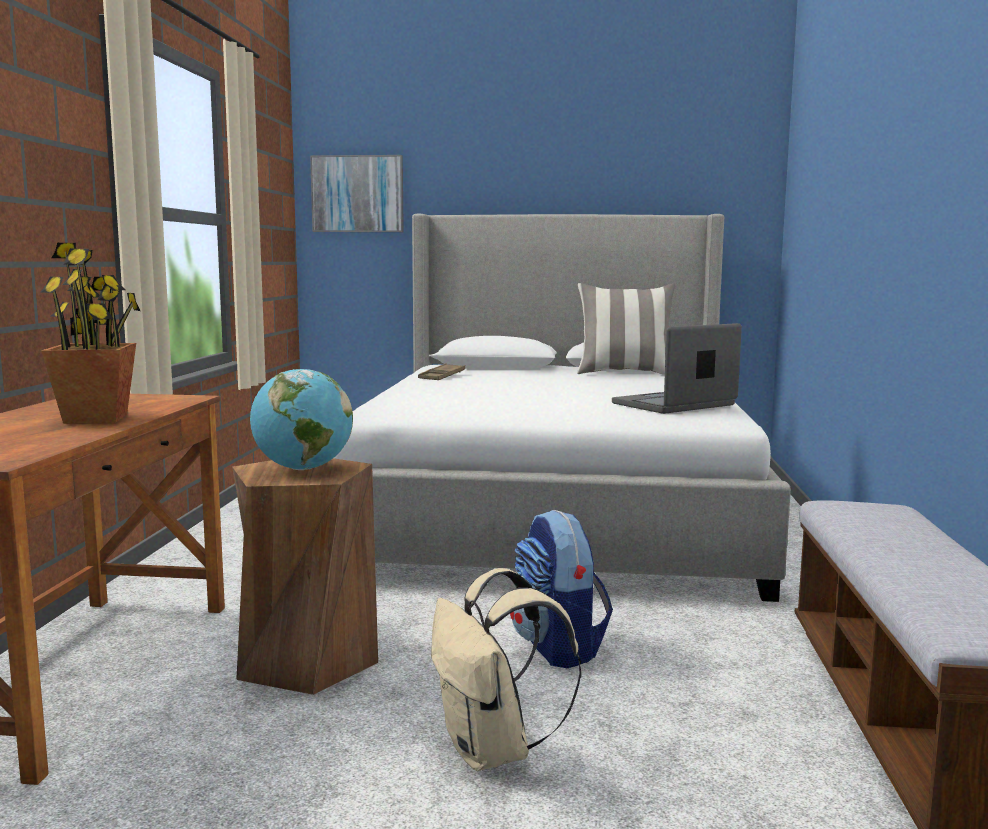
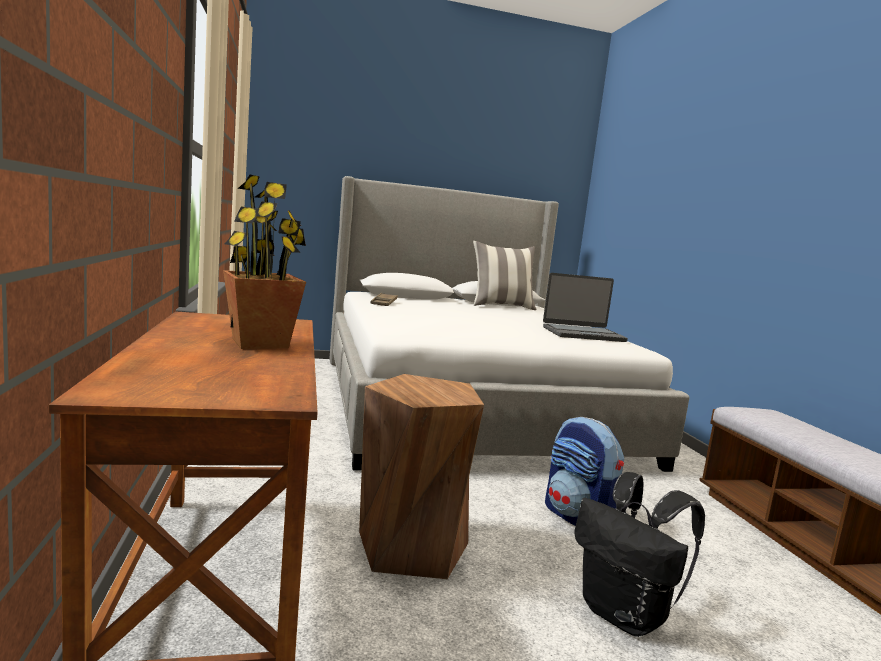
camera: 20 degrees left, 0 degrees up
(302, 469) = (428, 389): globe -> none
(357, 194) = (294, 154): picture -> none
(493, 752) = (625, 616): beige backpack -> black backpack
(675, 405) = (582, 334): laptop -> laptop turned 135 degrees counterclockwise

